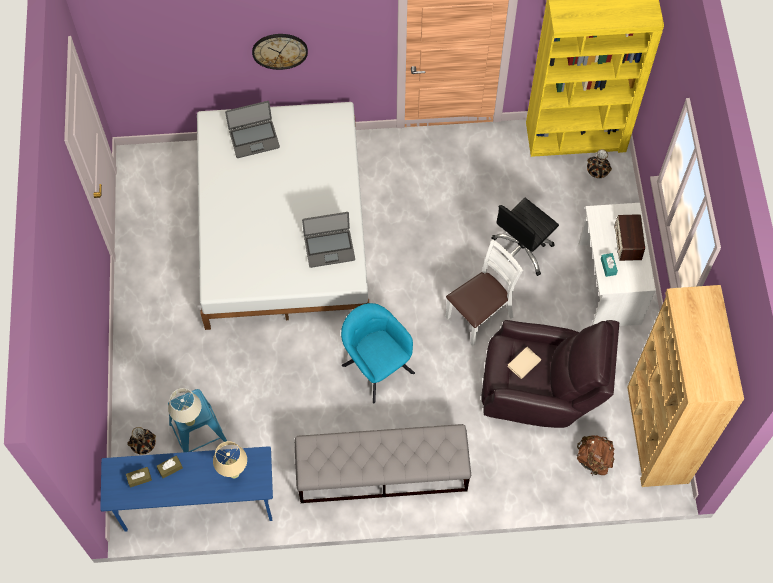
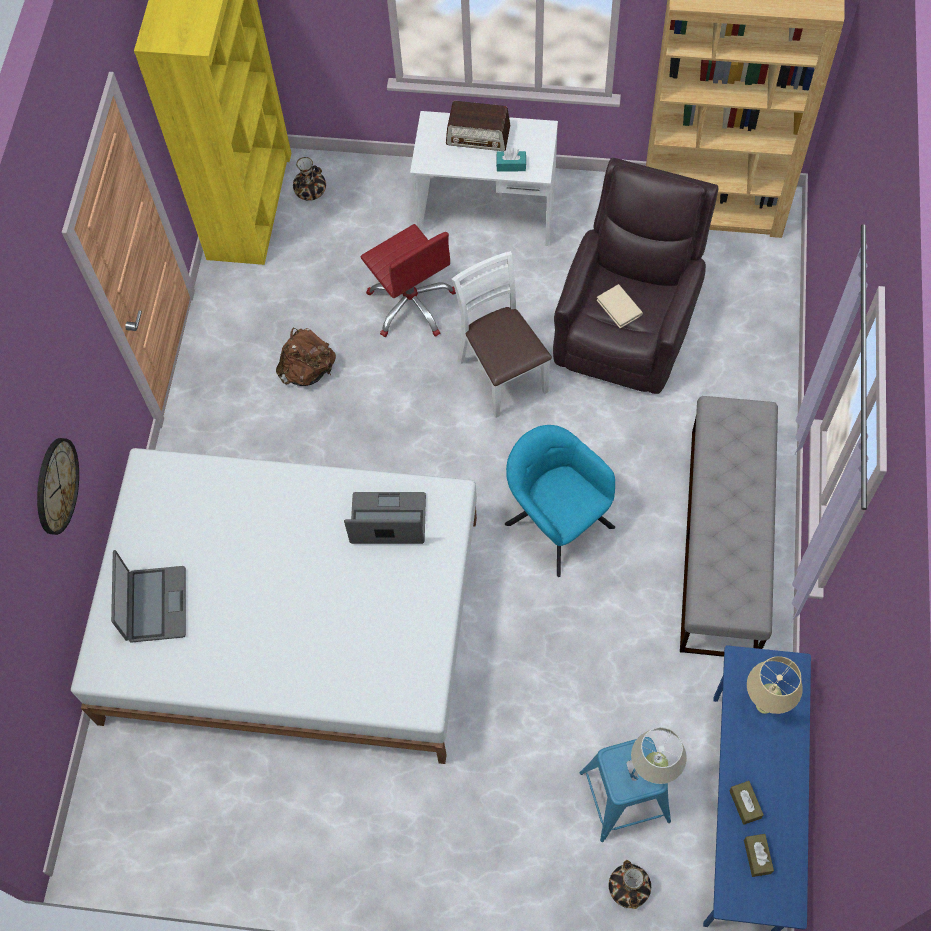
camera: 75 degrees left, 0 degrees up
(329, 248) = (388, 520): laptop -> laptop turned 90 degrees counterclockwise
(376, 366) = (556, 522): turquoise armchair -> turquoise armchair turned 75 degrees clockwise
(522, 250) = (412, 304): black office chair -> red office chair
(594, 460) = (738, 281): brown backpack -> brown backpack (308, 371)

